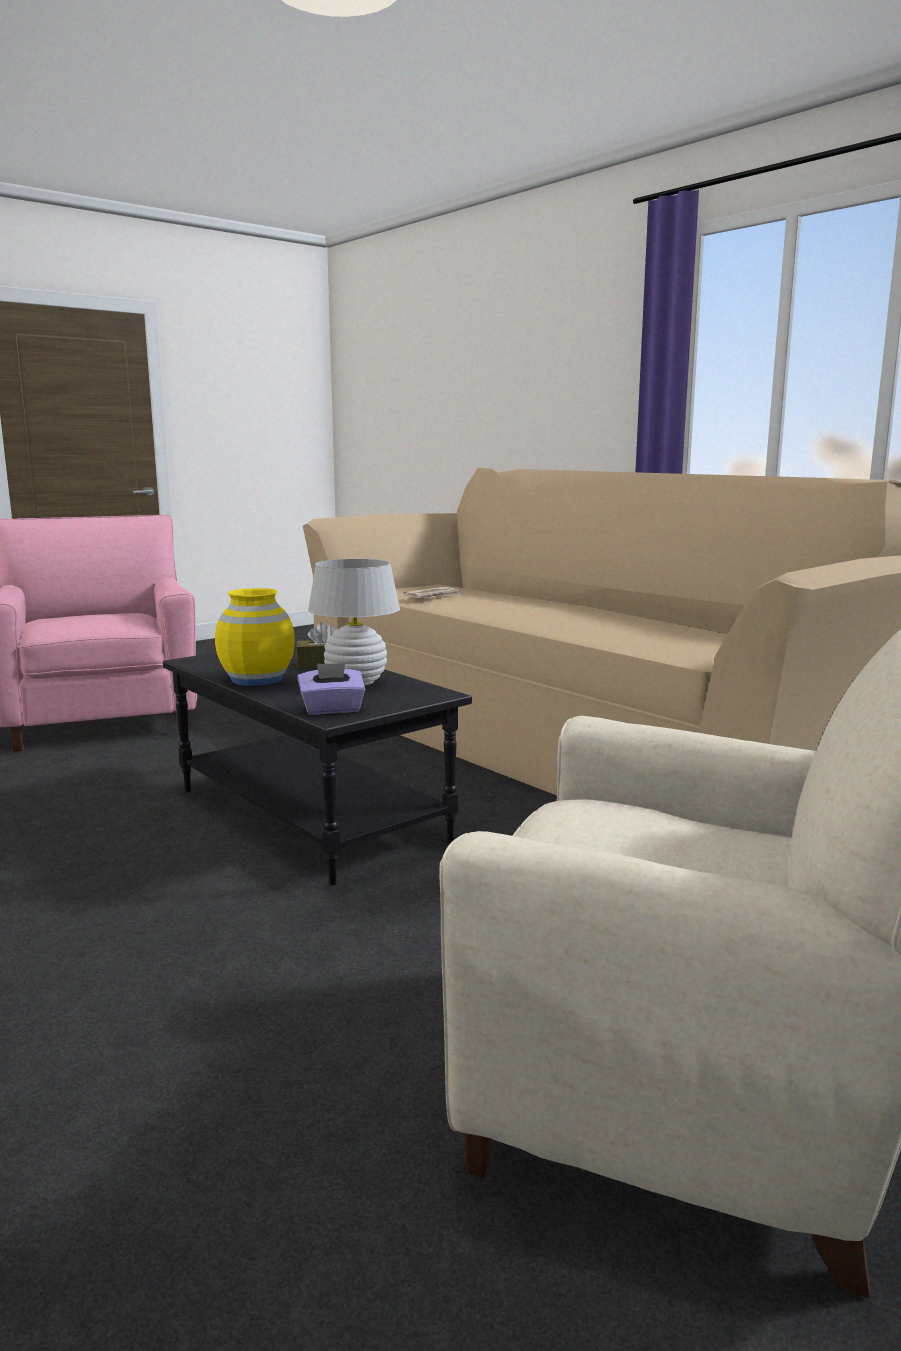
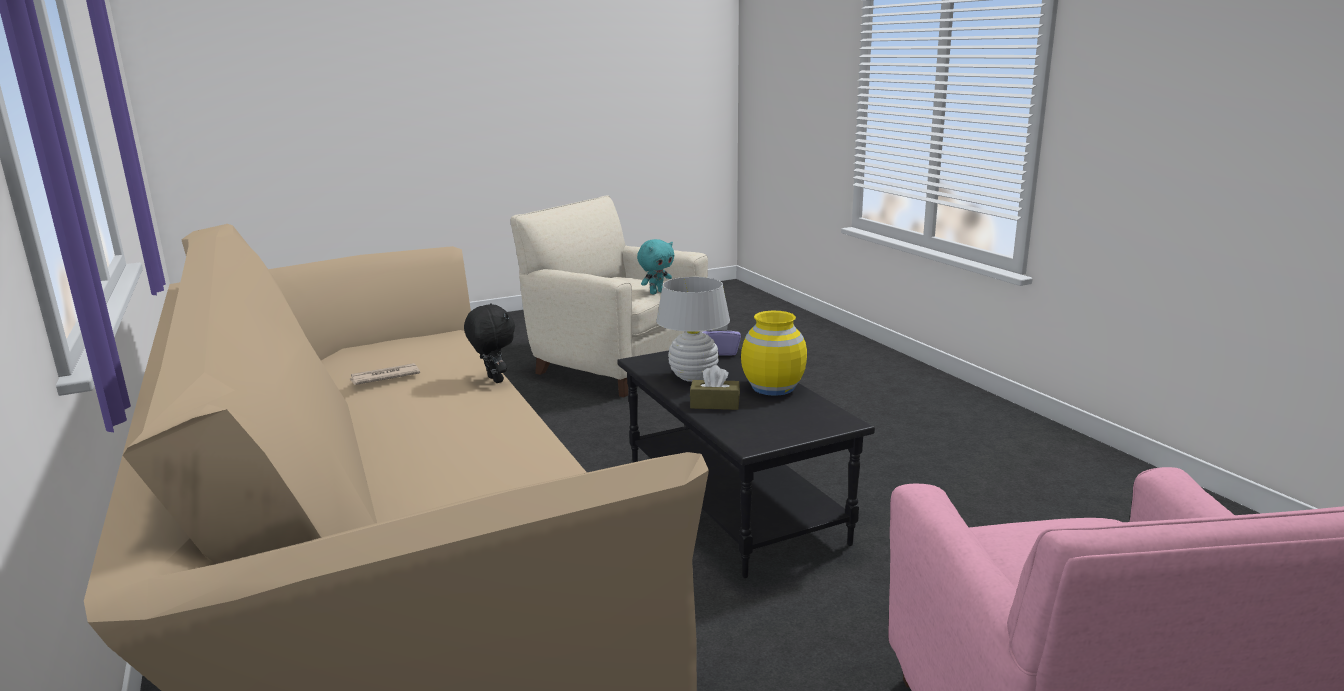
camera: 165 degrees left, 5 degrees up
(433, 596) = (524, 478): newspaper -> newspaper (384, 377)
(538, 827) = (656, 292): none -> turquoise plush toy
(551, 630) = (493, 380): none -> black plush toy

